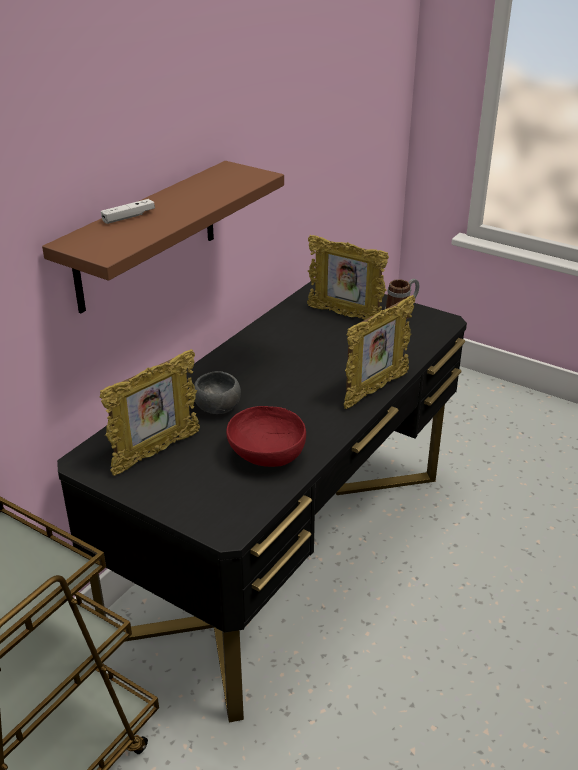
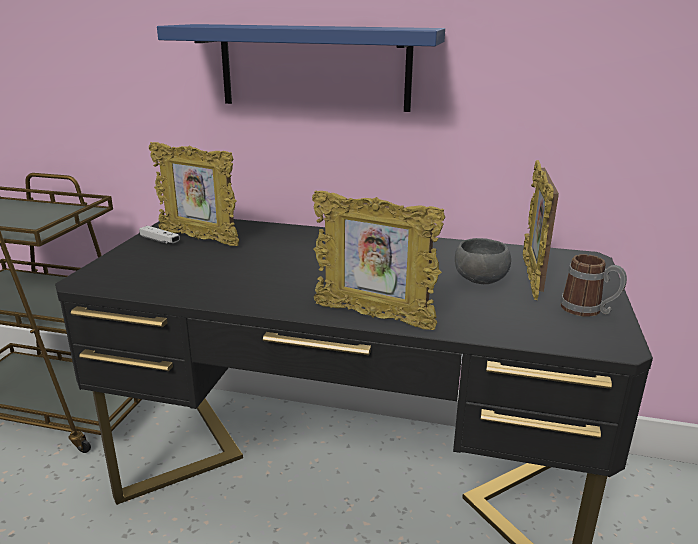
camera: 70 degrees right, 10 degrees down
(128, 217) = (265, 25): white game controller -> white game controller (160, 240)
(147, 236) = (314, 67): brown shelf -> blue shelf
(216, 408) = (280, 248): grey bowl -> grey bowl (479, 279)
(266, 455) = (210, 279): red bowl -> none

